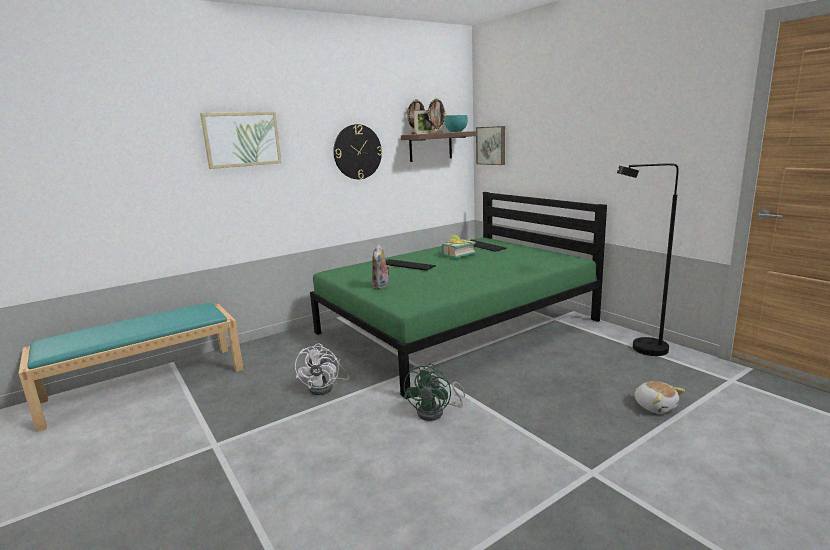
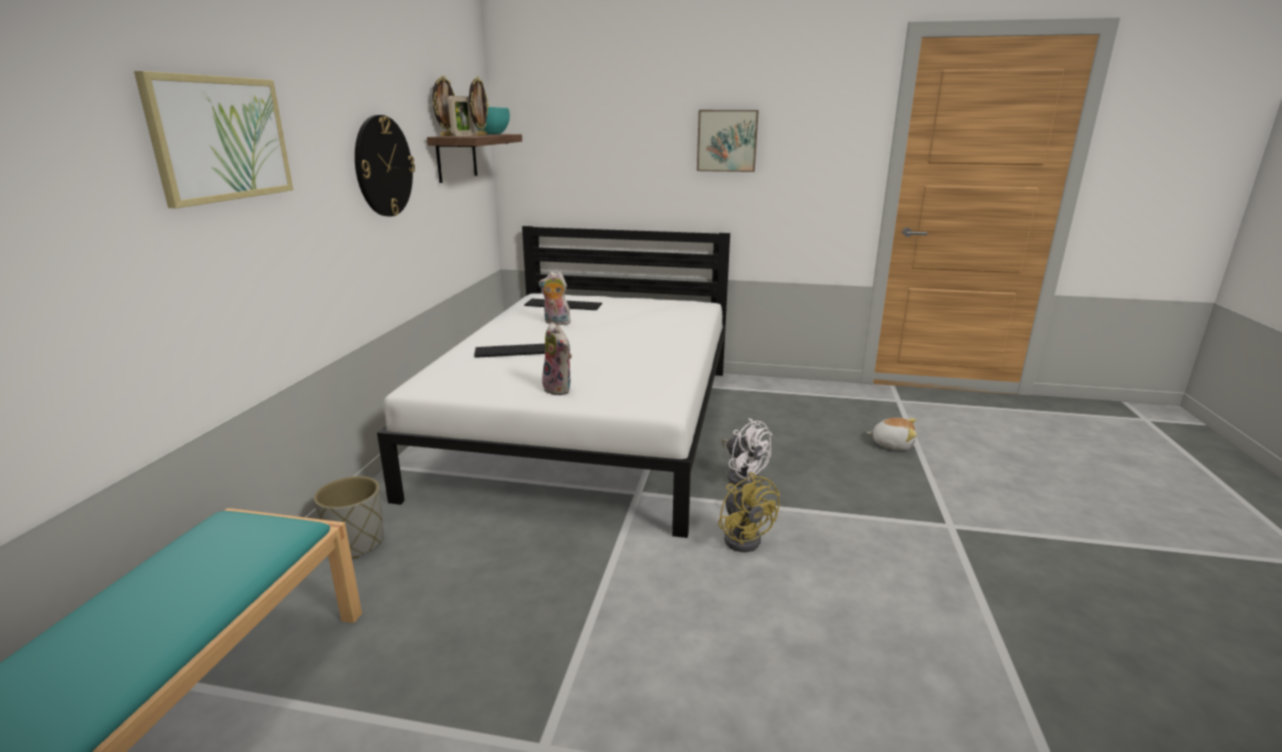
camera: 45 degrees left, 5 degrees up
(280, 344) = (356, 543): none -> grey planter
(326, 387) = (560, 573): white fan -> white fan (742, 476)
(436, 412) = (744, 537): green fan -> yellow fan
(456, 254) = (555, 323): book -> plush toy
(456, 326) = (589, 426): green bed -> white bed
(491, 145) = (531, 156): picture -> picture (727, 140)
(641, 350) = (801, 394): black floor lamp -> none

